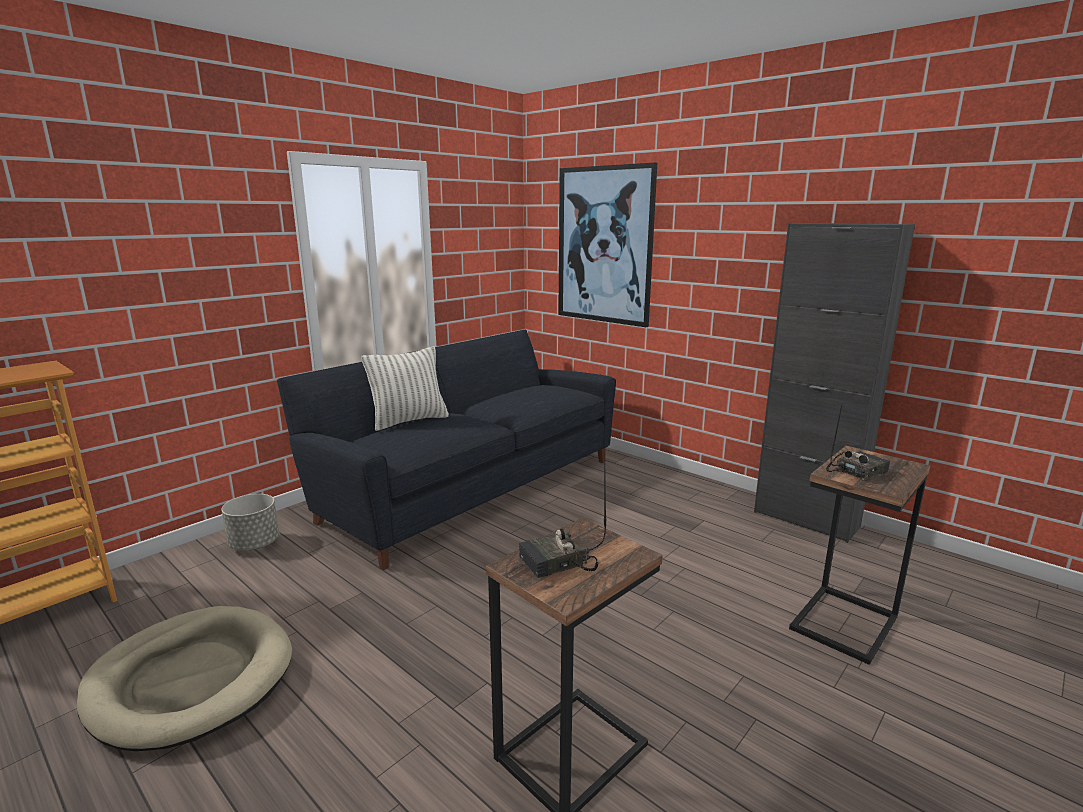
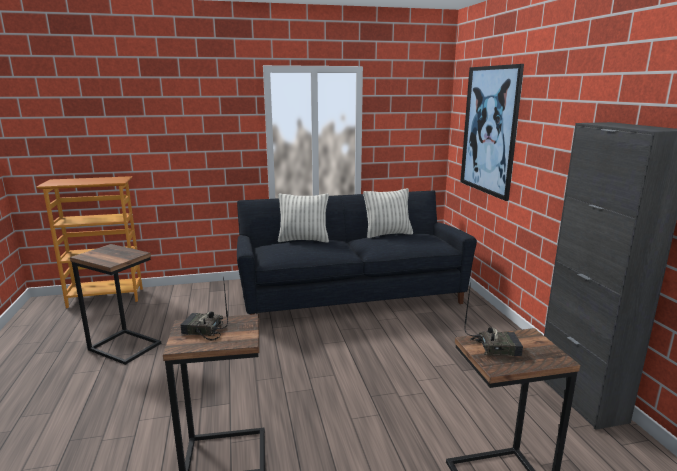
camera: 35 degrees right, 0 degrees up
(191, 679) = (125, 346): beige dog bed -> side table
(255, 544) = (211, 293): grey planter -> none
(504, 393) = (387, 234): none -> pillow

